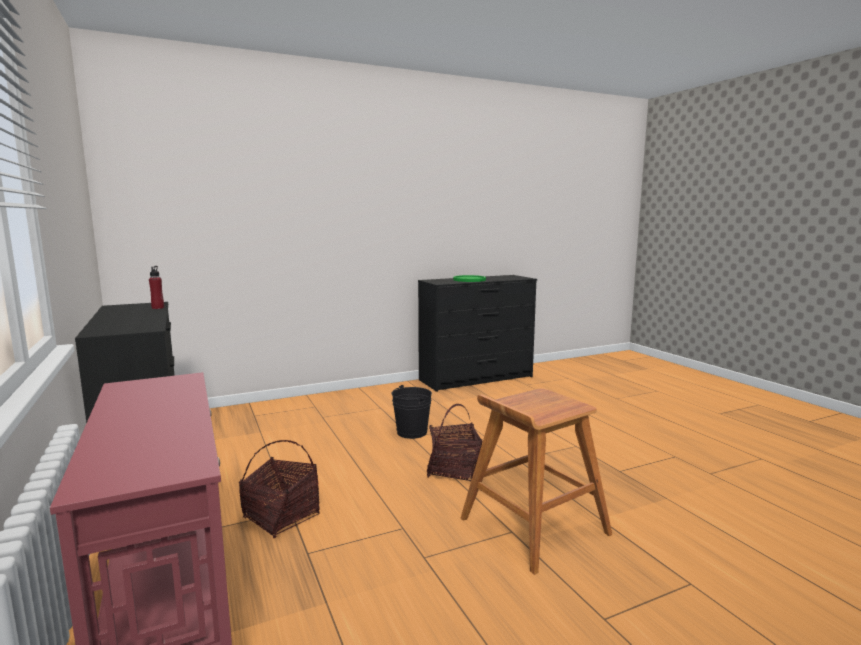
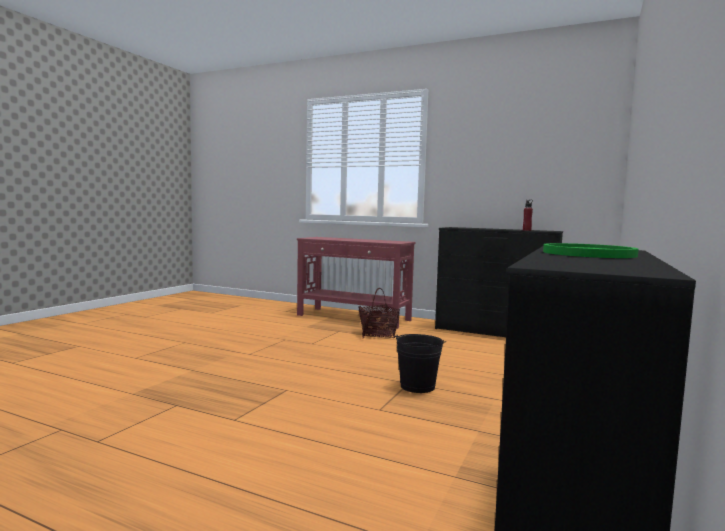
camera: 140 degrees right, 5 degrees down
(454, 470) = (327, 370): basket -> none
(532, 526) = (238, 358): brown stool -> none

